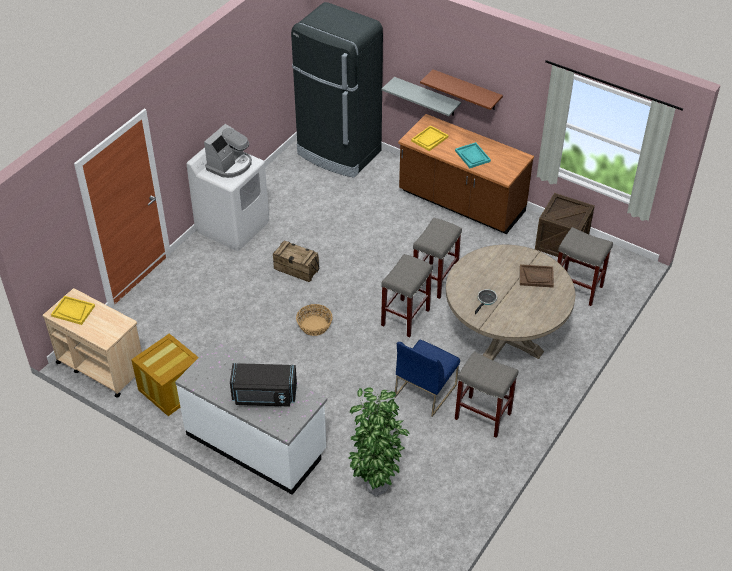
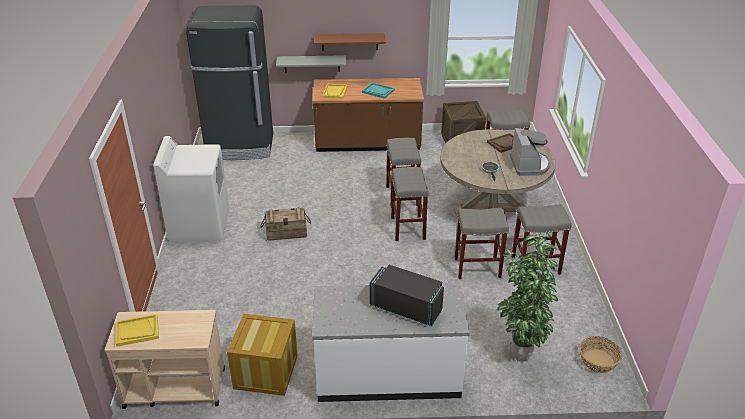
camera: 35 degrees left, 10 degrees down
(230, 165) = (192, 157): coffee machine -> coffee machine (529, 165)
(264, 396) = (407, 307): black microwave -> black microwave turned 120 degrees counterclockwise
(314, 326) = (343, 265): basket -> basket (598, 361)
(425, 390) = (476, 268): blue chair -> grey stool

